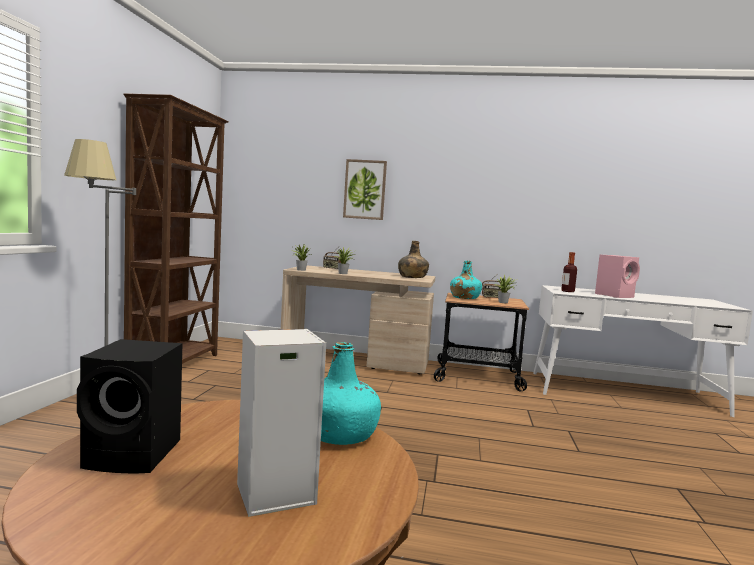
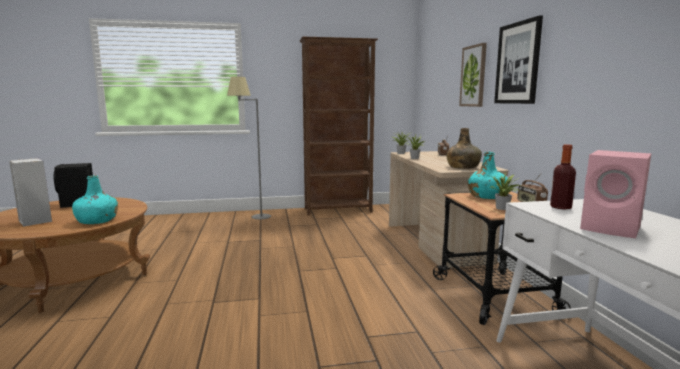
camera: 70 degrees right, 5 degrees up
(437, 187) = (518, 63): none -> picture

